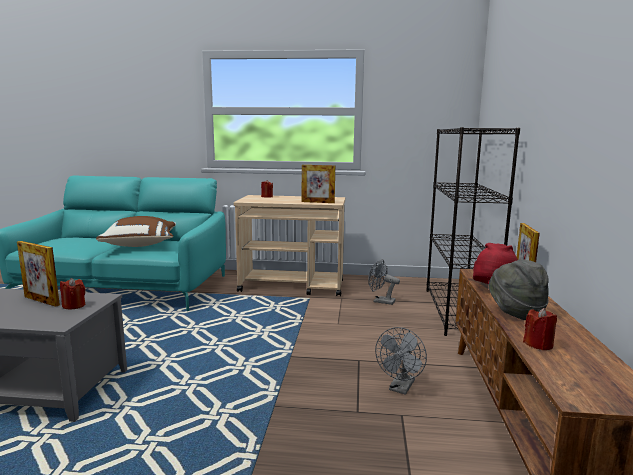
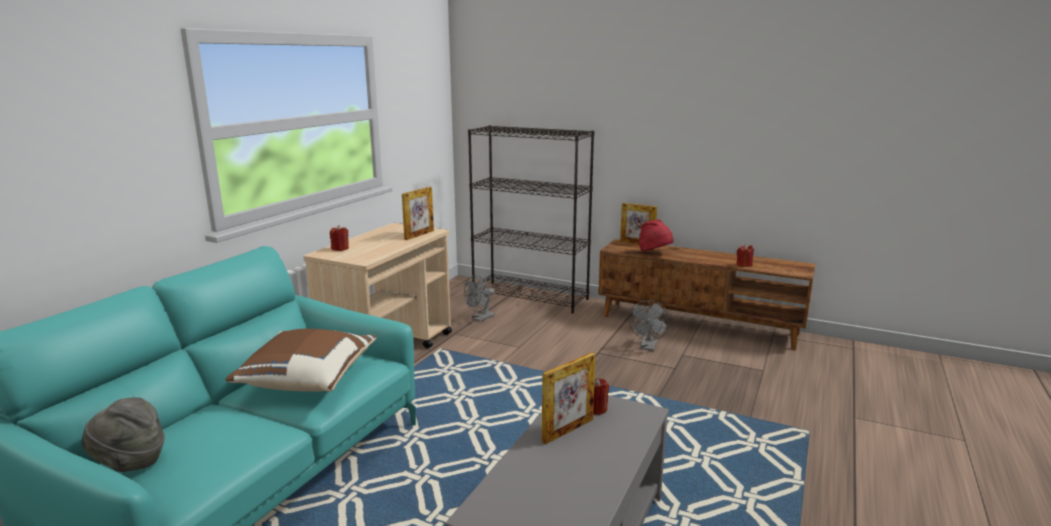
camera: 70 degrees left, 5 degrees up
(400, 388) = (648, 347): grey fan -> grey fan turned 60 degrees clockwise
(515, 313) = (697, 258): grey hat -> grey hat (130, 462)

